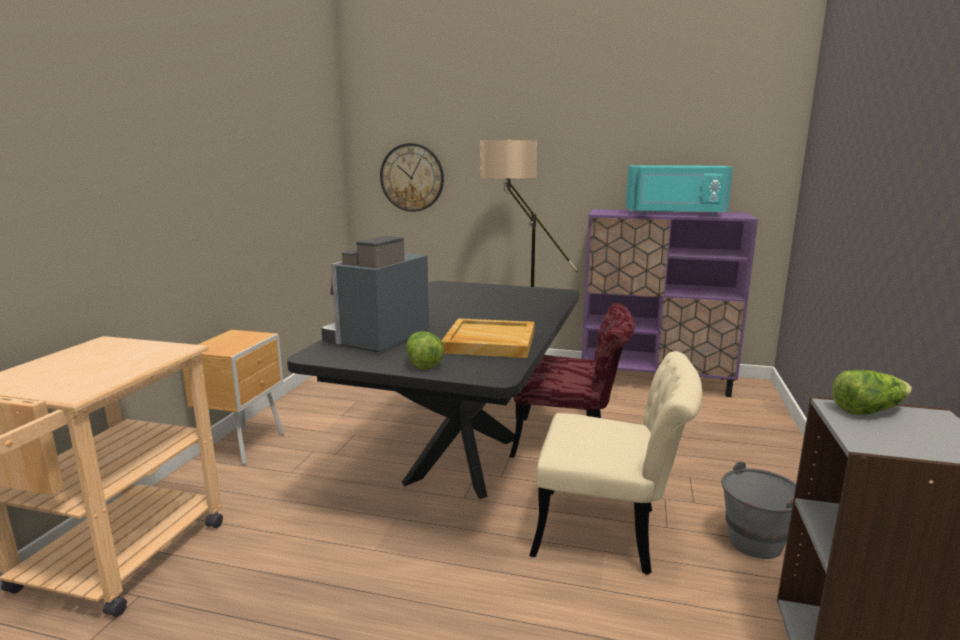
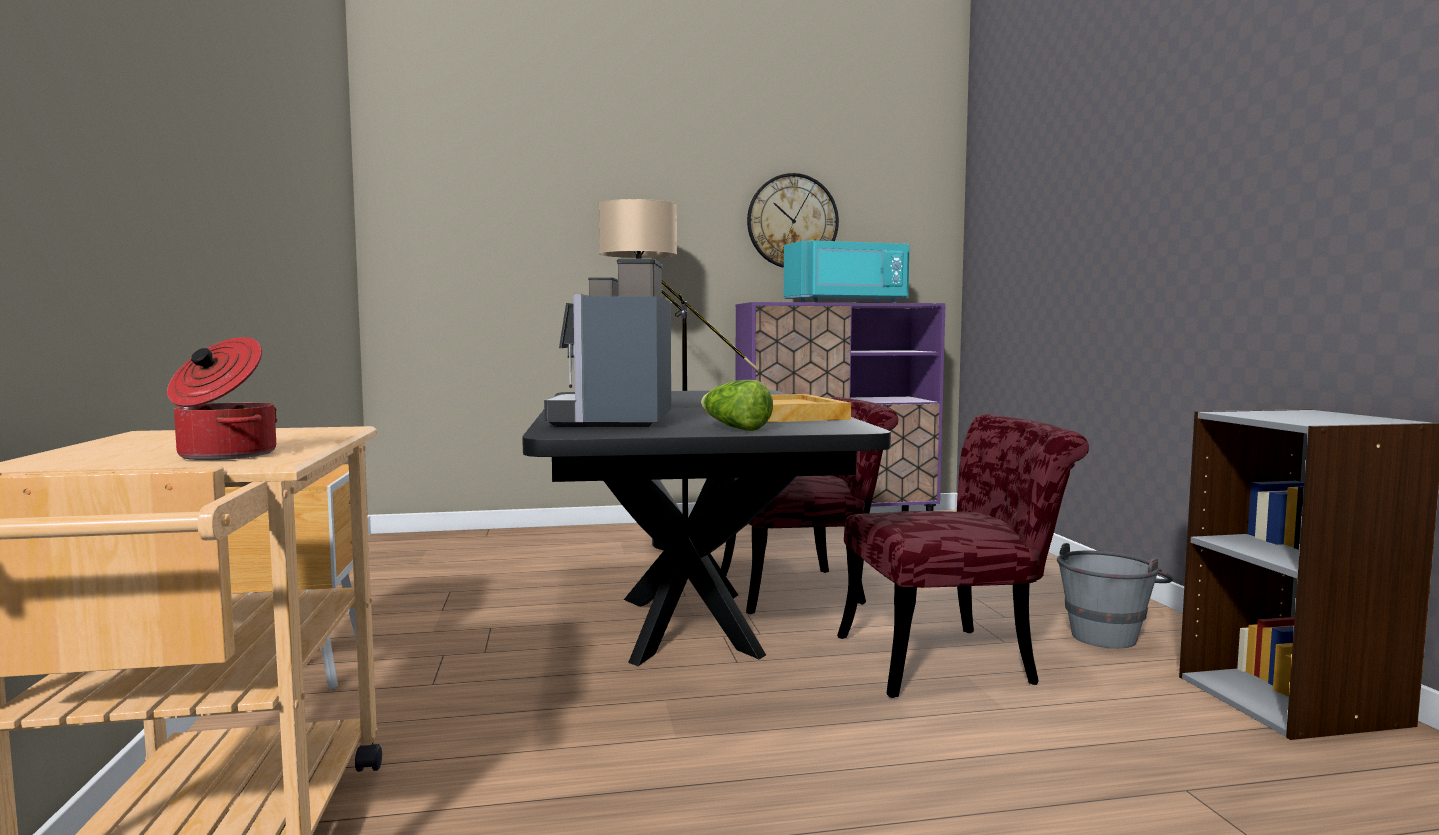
camera: 25 degrees left, 10 degrees down
(75, 381) = (224, 455): none -> cooking pot
(412, 177) = (471, 263): wall clock -> wall clock (792, 221)
(611, 533) = (954, 659): beige chair -> red chair
(867, 410) = (1258, 412): lettuce -> none

